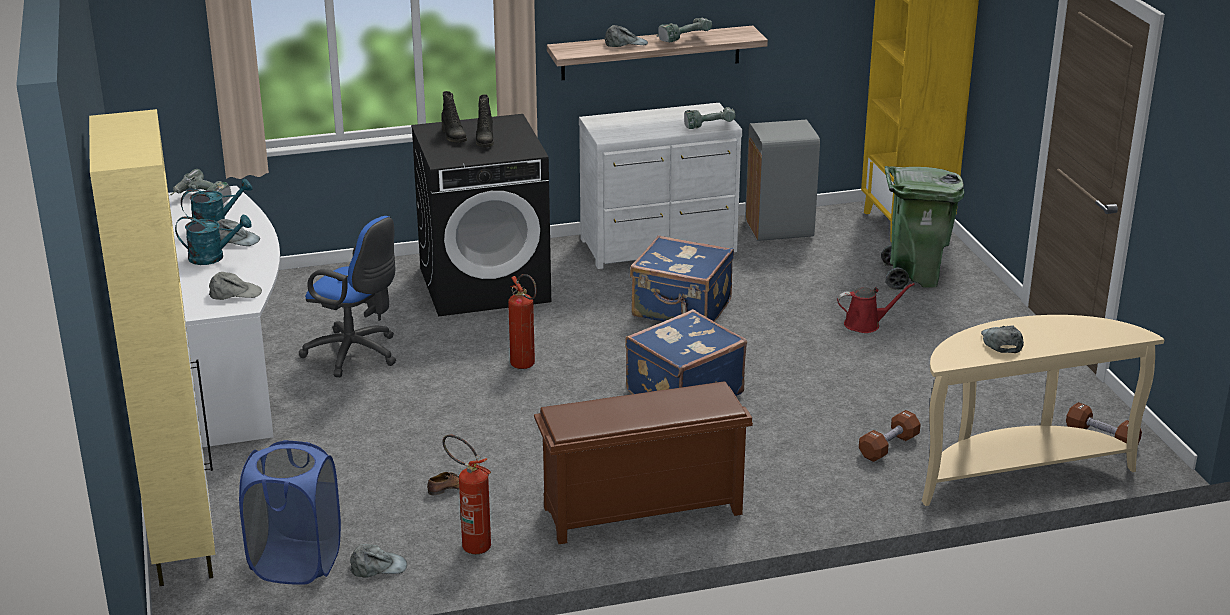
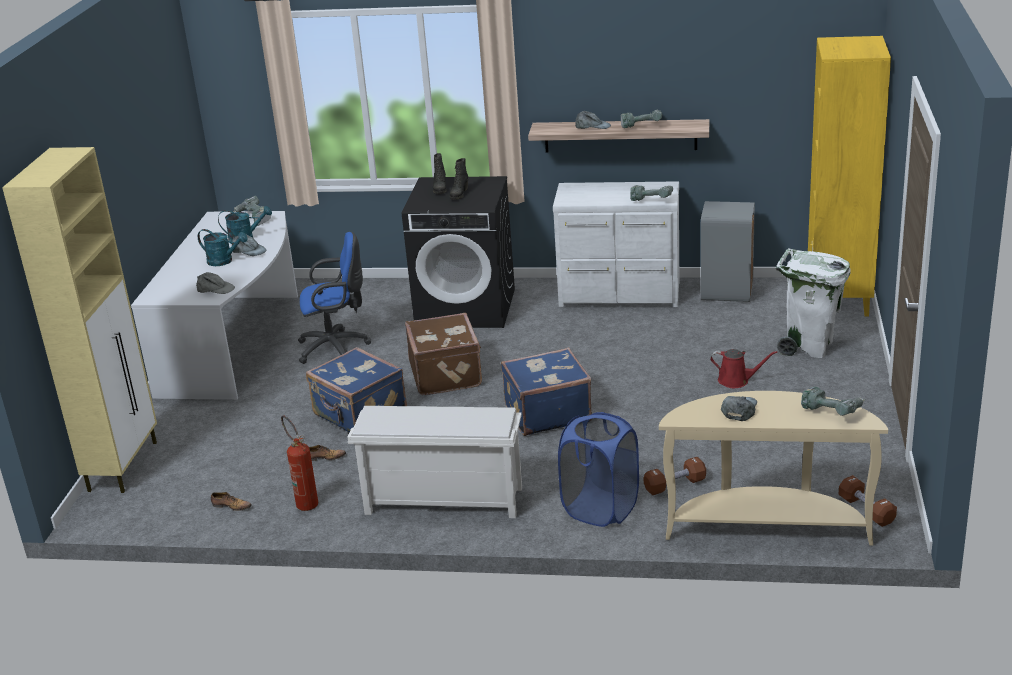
camera: 25 degrees right, 0 degrees up
(296, 563) = (182, 492): blue laundry basket -> blue laundry basket (600, 509)
(356, 355) = (337, 348): blue office chair -> blue office chair turned 60 degrees counterclockwise
(378, 567) = (231, 506): grey cap -> shoe
(526, 366) = (447, 374): fire extinguisher -> brown suitcase
(641, 512) = (442, 501): brown shoe rack -> white shoe rack
(681, 310) = (597, 348): blue suitcase -> blue suitcase (359, 415)
(913, 276) = (809, 346): green trash can -> white trash can
(1096, 329) = (832, 411): none -> power drill

